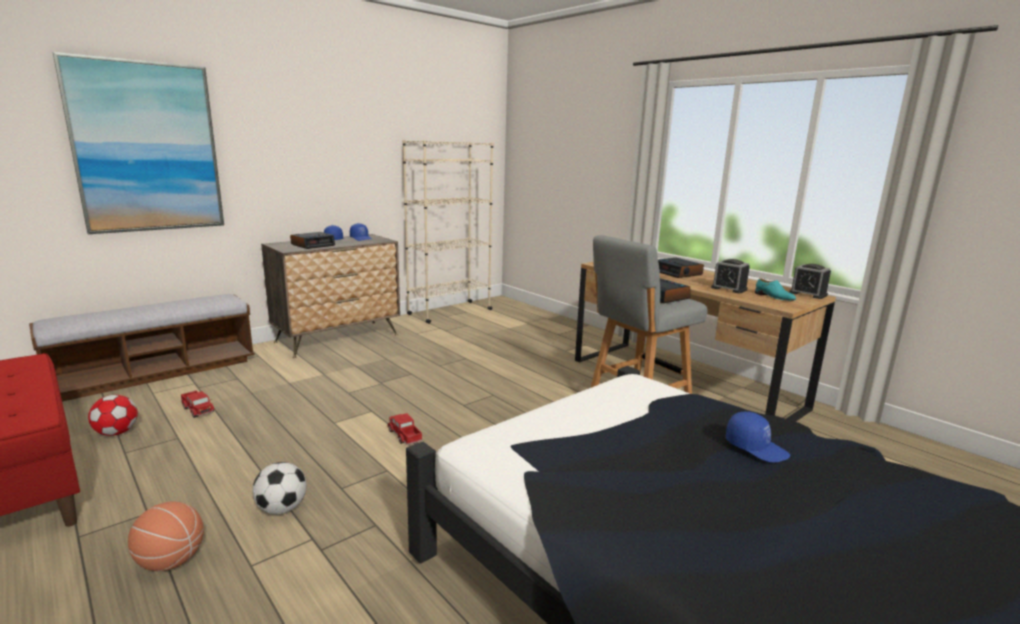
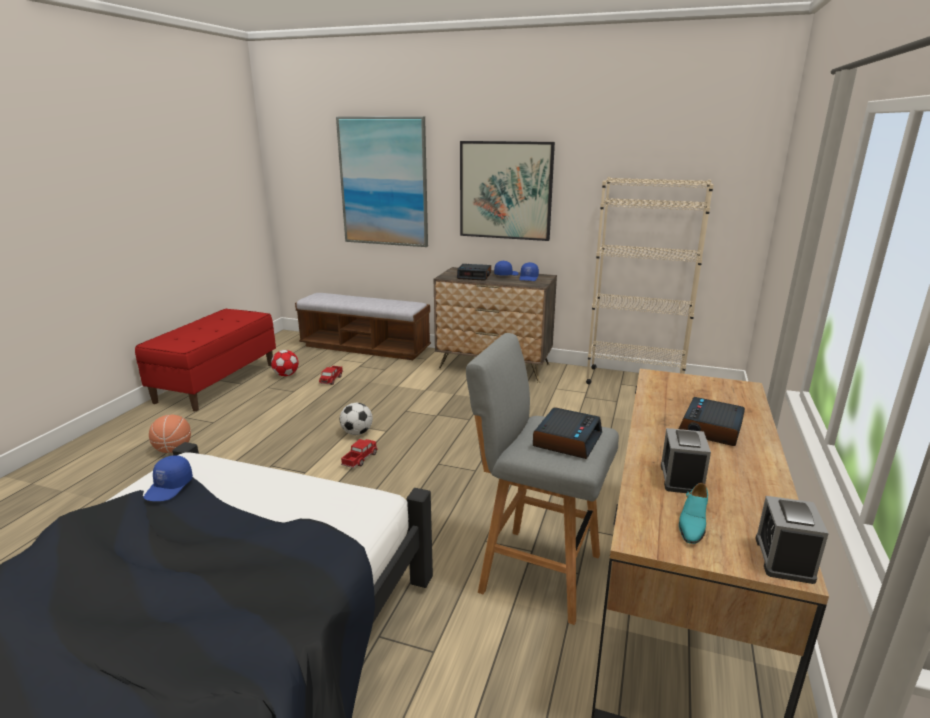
camera: 60 degrees right, 5 degrees up
(282, 509) = (236, 457): football -> football (357, 433)
(310, 154) = (505, 190): none -> picture
(756, 447) = (212, 600): blue cap -> blue cap (169, 487)

